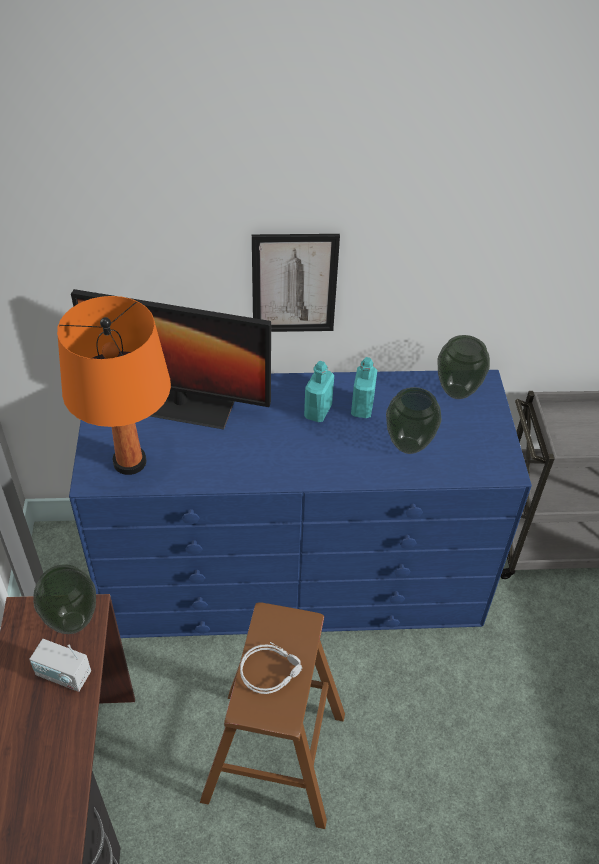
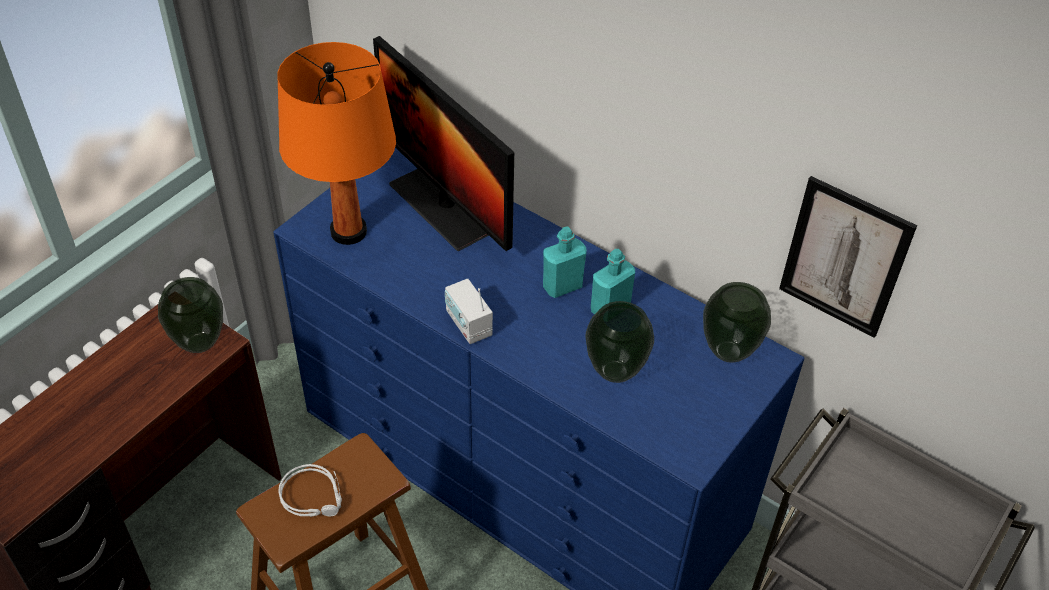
camera: 40 degrees right, 0 degrees up
(63, 675) = (152, 379): radio -> radio (468, 324)
(294, 284) = (593, 133): picture -> picture (844, 258)

